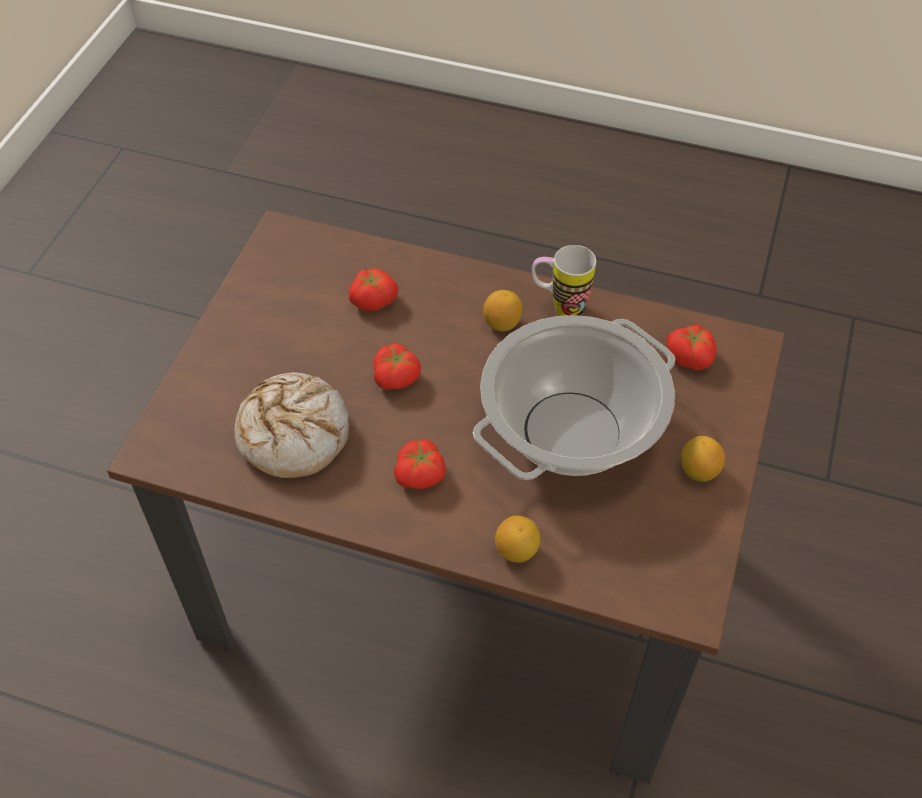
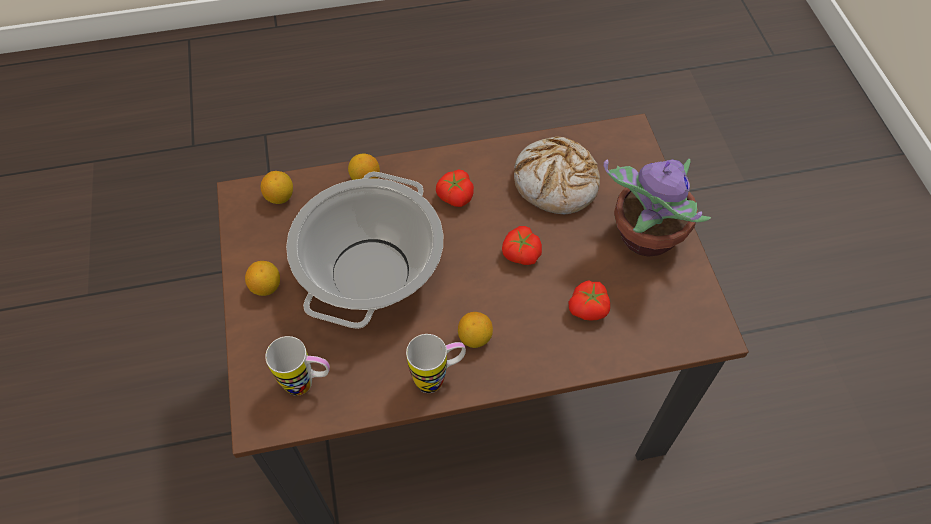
camera: 150 degrees right, 5 degrees up
(257, 334) = (645, 238): none -> potted plant
(639, 580) = (280, 197): none -> lemon
(690, 356) = (307, 384): tomato -> mug

